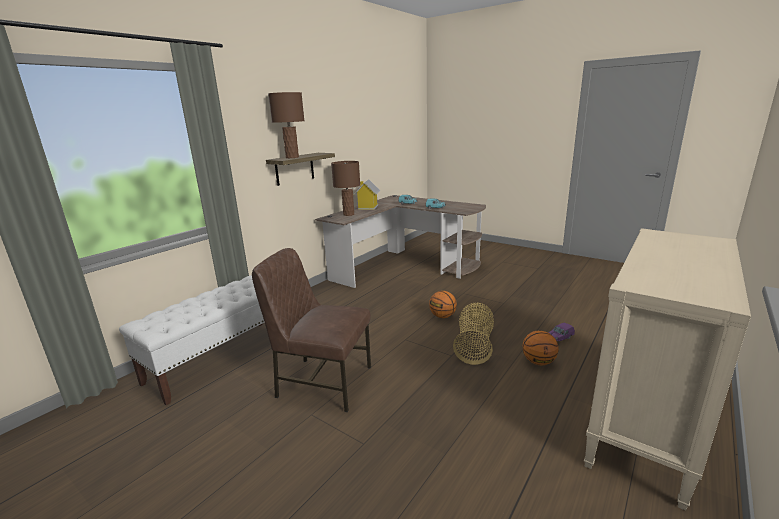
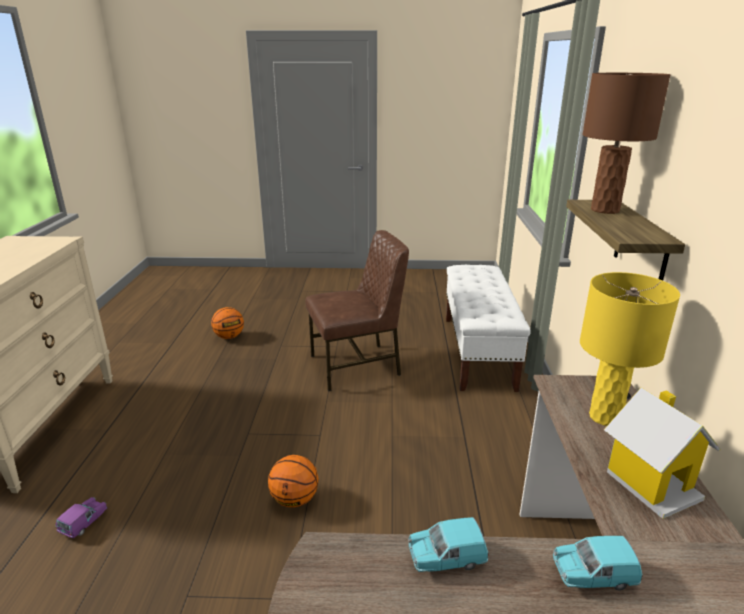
camera: 145 degrees right, 5 degrees up
(349, 214) = (604, 417): brown table lamp -> yellow table lamp
(474, 345) = (222, 458): basket -> none
(538, 362) = (131, 462): basketball -> basketball (229, 337)

